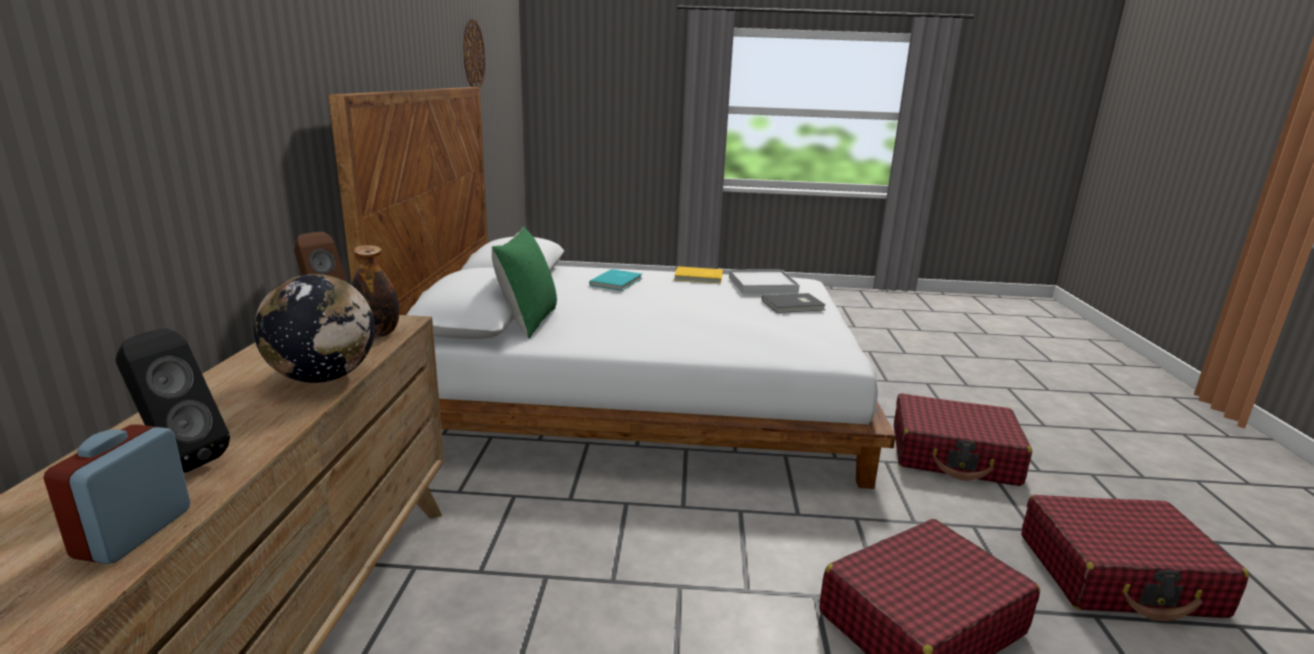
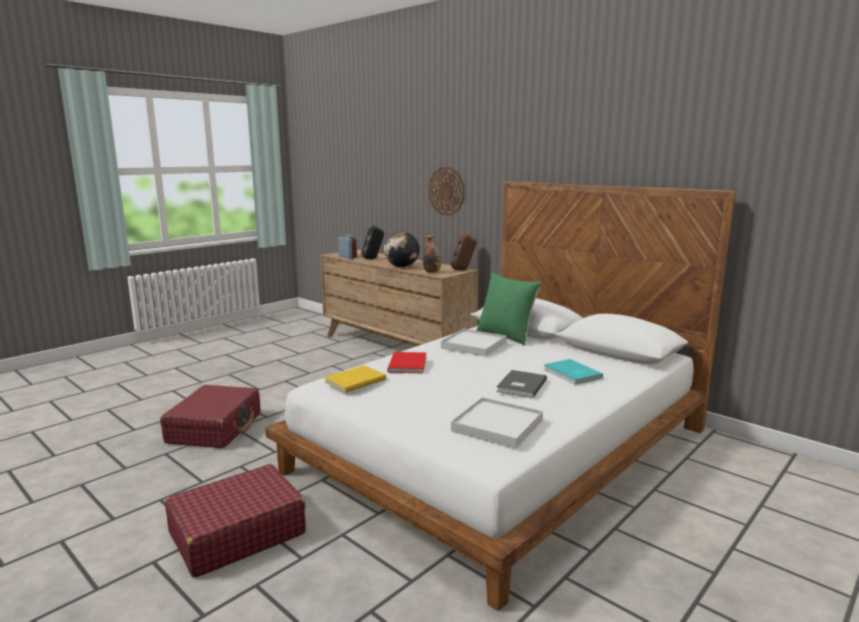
camera: 130 degrees right, 5 degrees down
(473, 55) = (796, 160): wall clock -> wall clock (446, 191)
(598, 324) = (473, 345): none -> white tray
(699, 277) = (555, 407): yellow book -> yellow book (353, 380)
(719, 330) = (409, 364): none -> red book
(794, 305) = (422, 413): grey book -> grey book (520, 386)
(1118, 575) = (103, 497): red suitcase -> none

